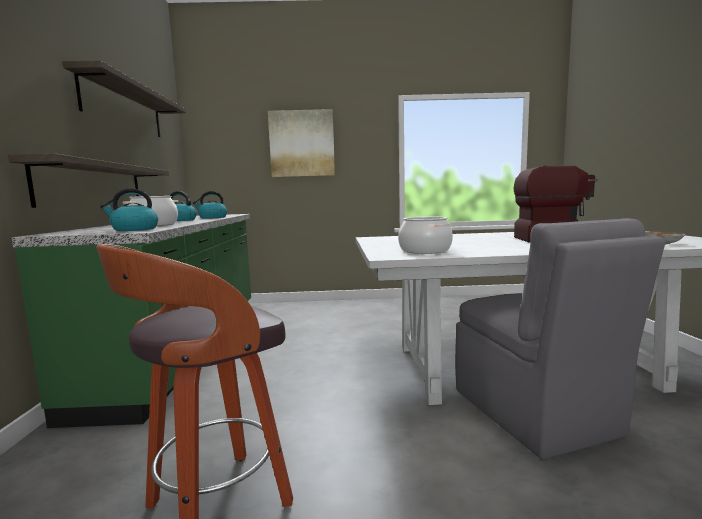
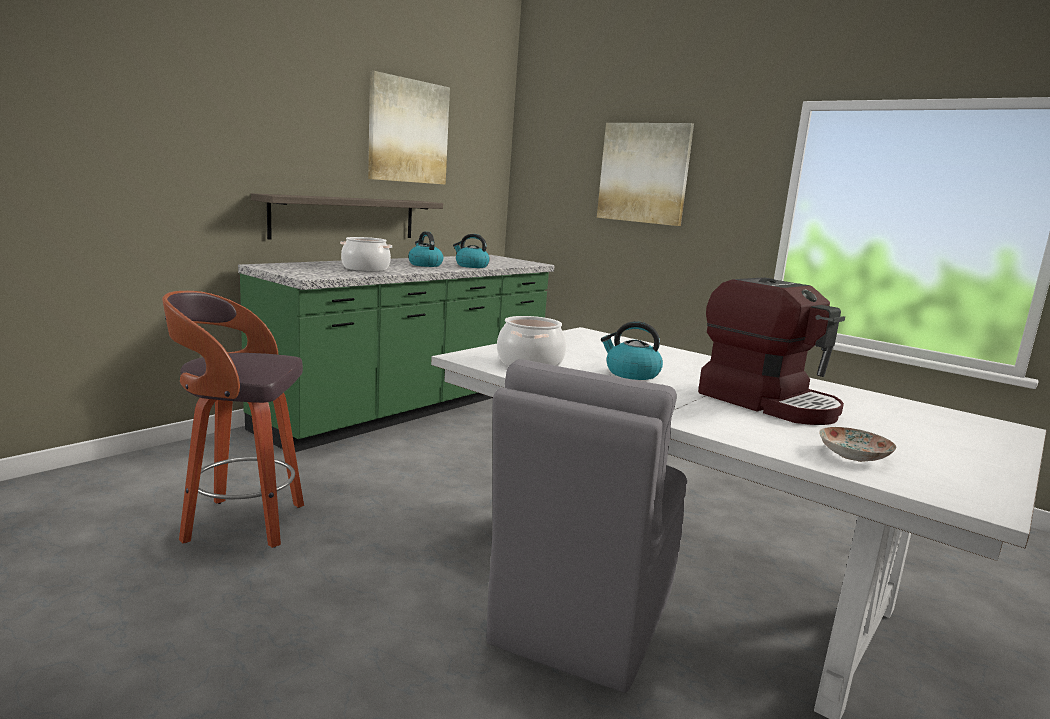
camera: 40 degrees right, 5 degrees up
(124, 108) = (408, 131): shelf -> picture
(134, 229) = (319, 273): kettle -> kettle (631, 373)

